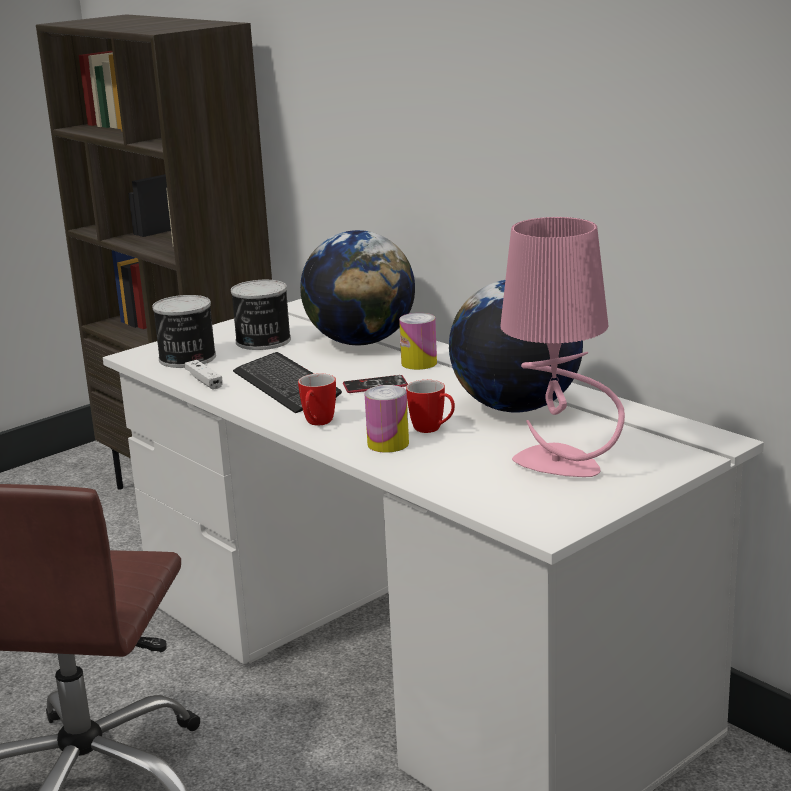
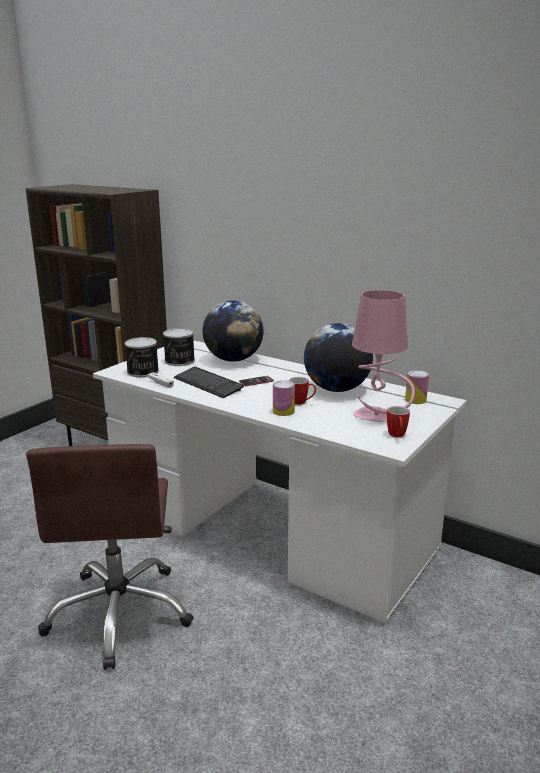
camera: 15 degrees left, 0 degrees up
(317, 424) = (238, 403): mug -> mug (397, 436)
(419, 363) = (271, 369): can -> can (415, 400)

